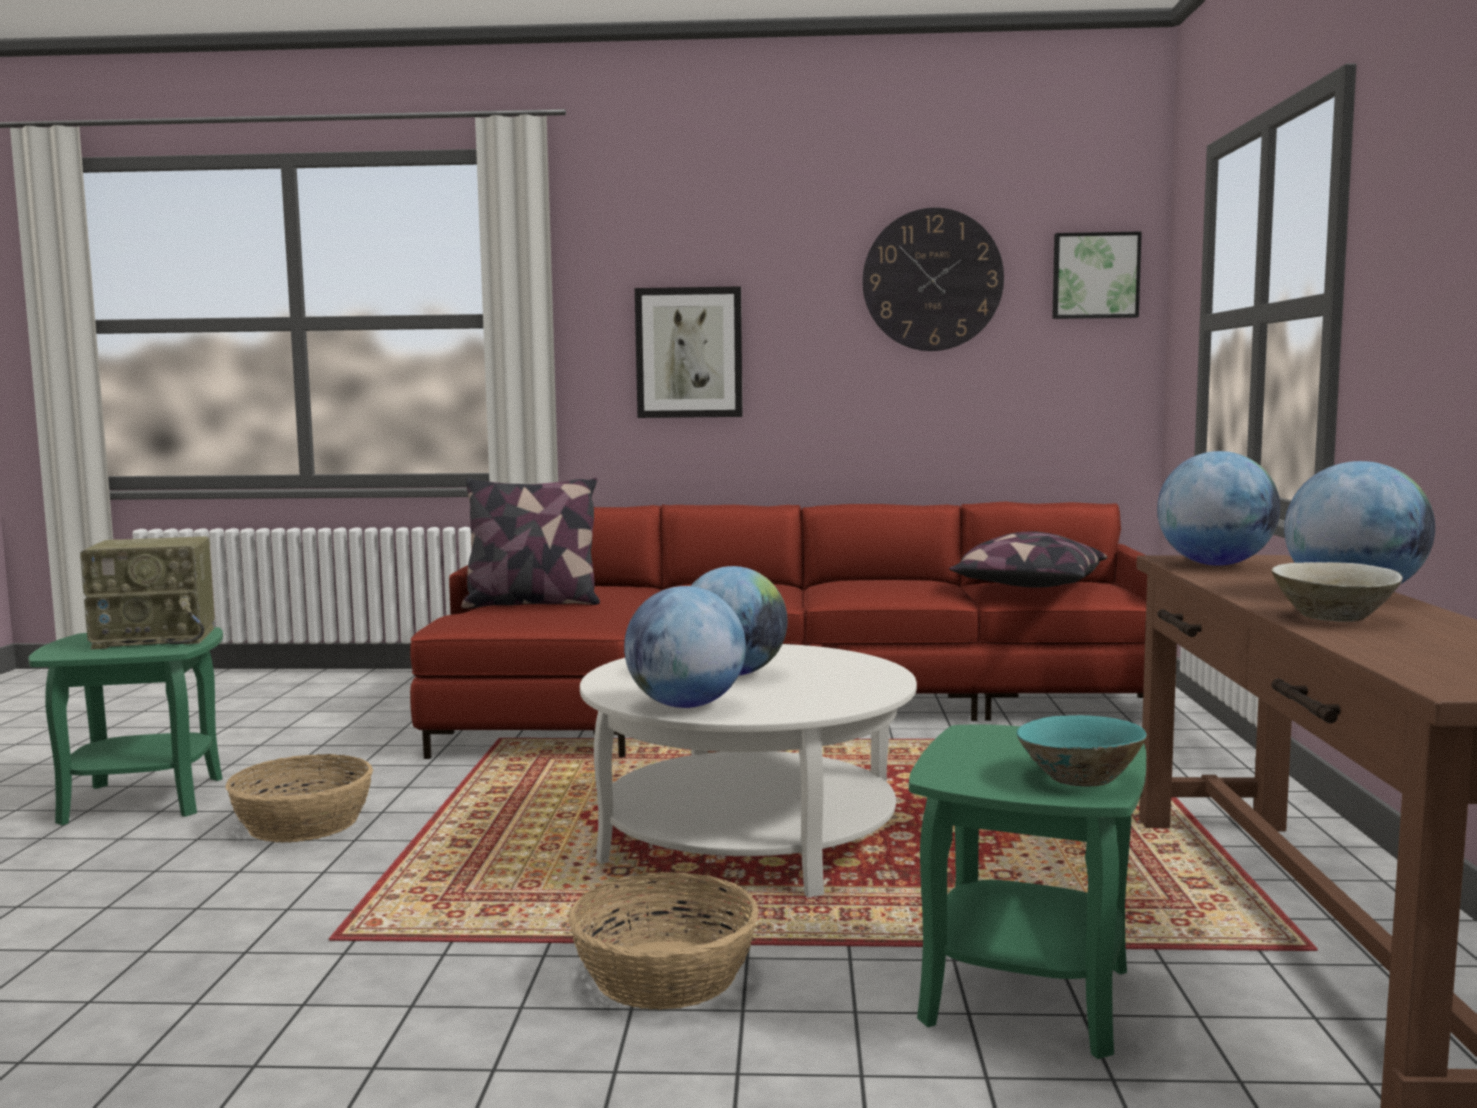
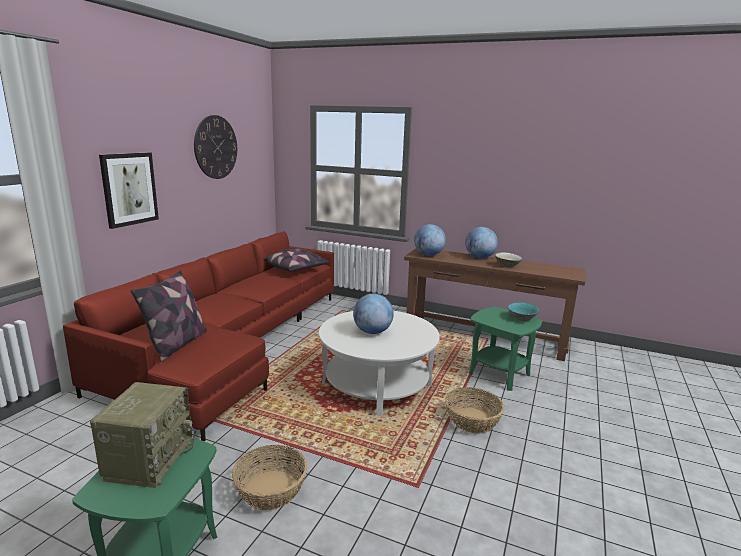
camera: 70 degrees left, 10 degrees up
(686, 705) = (410, 346): globe -> none
(1095, 276) = (258, 145): picture -> none

